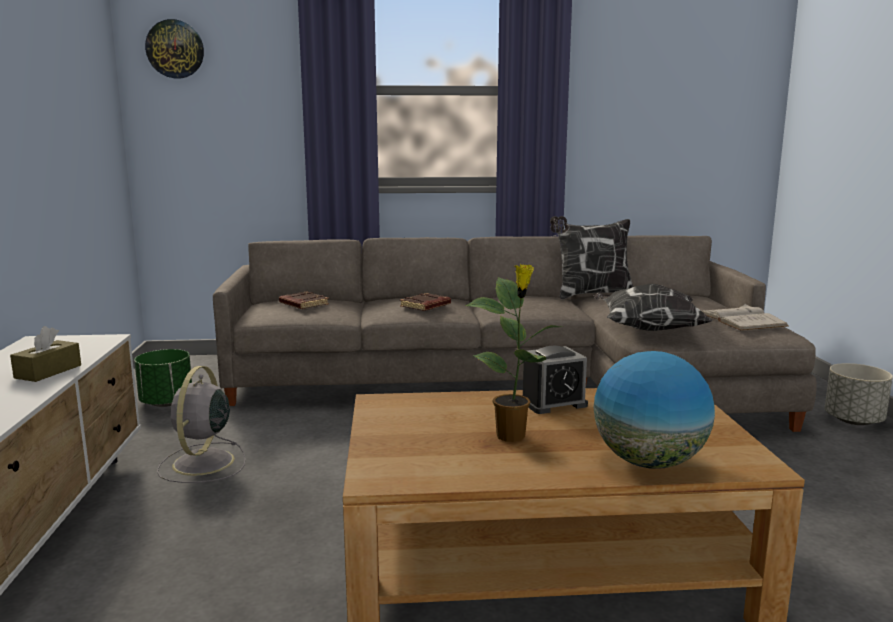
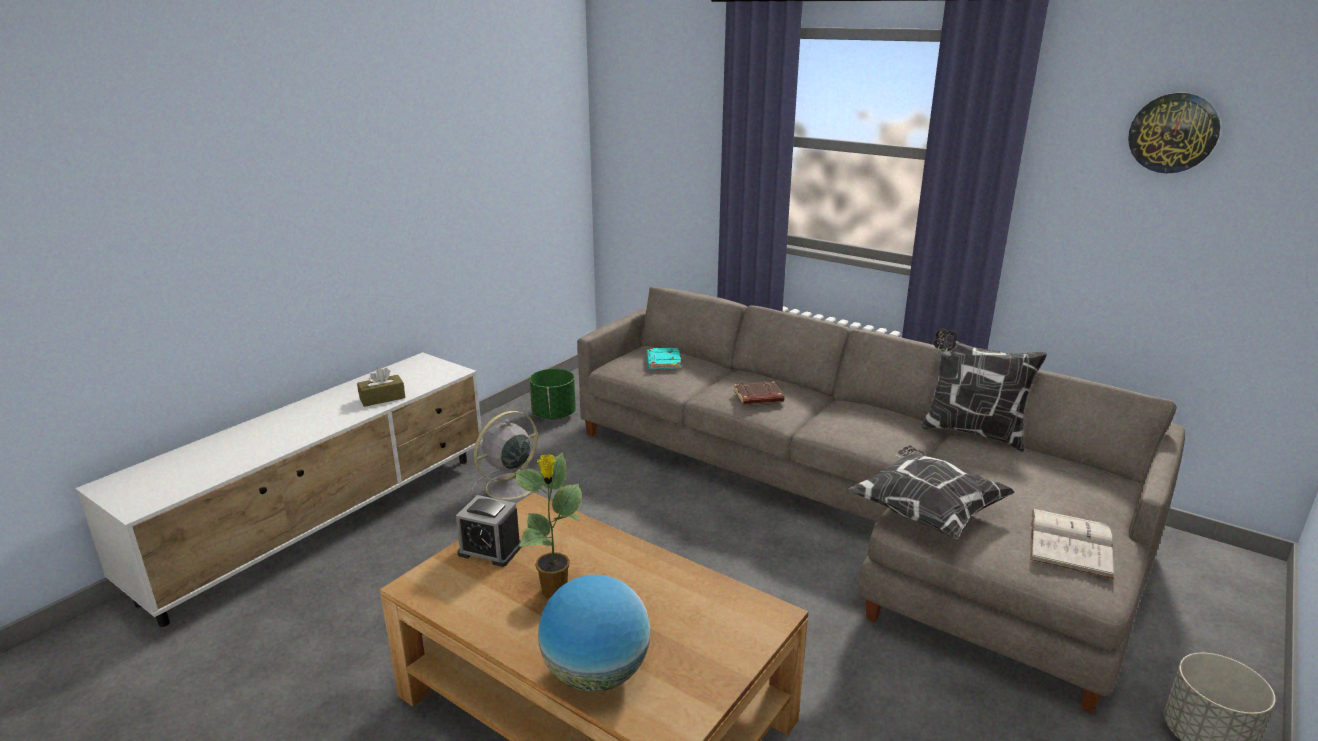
camera: 40 degrees right, 10 degrees up
(175, 49) = (630, 87): wall clock -> wall clock (1173, 133)
(303, 304) = (662, 362): brown book -> turquoise book
(553, 403) = (646, 571): alarm clock -> alarm clock (490, 550)

